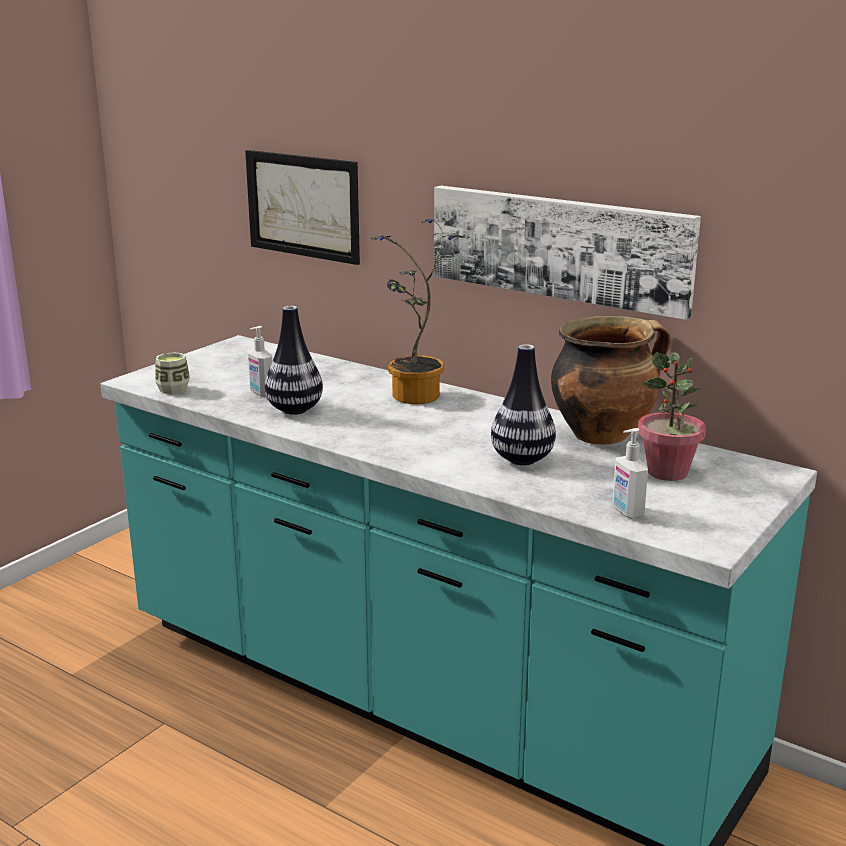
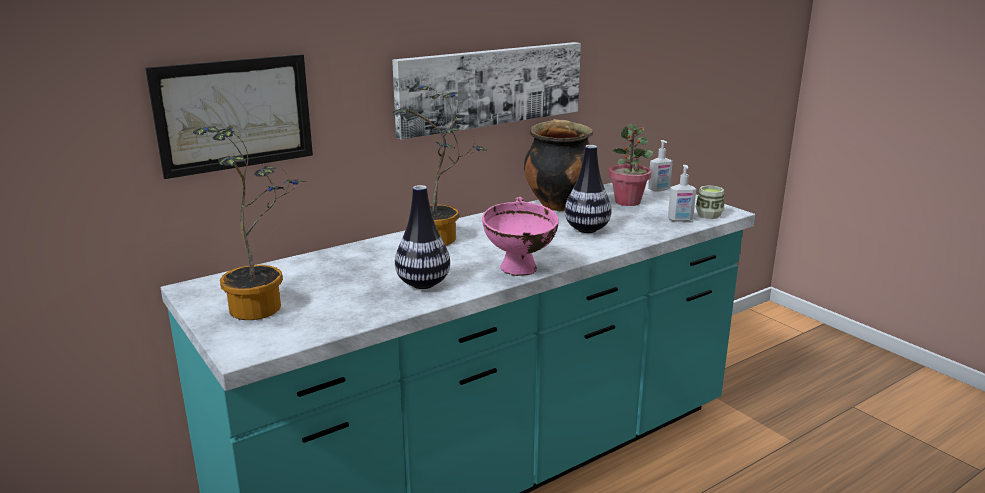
camera: 70 degrees left, 0 degrees up
(173, 389) = (302, 332): cup -> cup (708, 215)
(214, 369) = (263, 307): none -> potted plant
(261, 393) = (363, 293): soap dispenser -> soap dispenser (659, 189)
(354, 443) = (520, 272): none -> pink bowl

